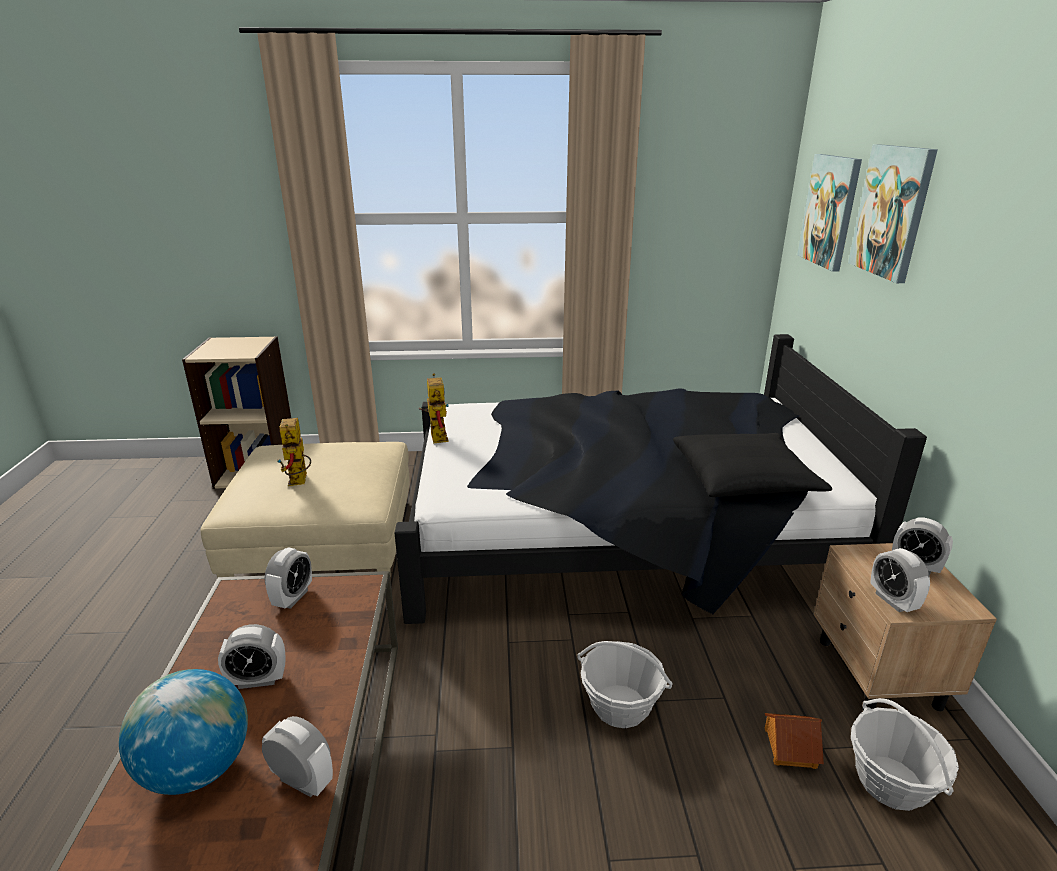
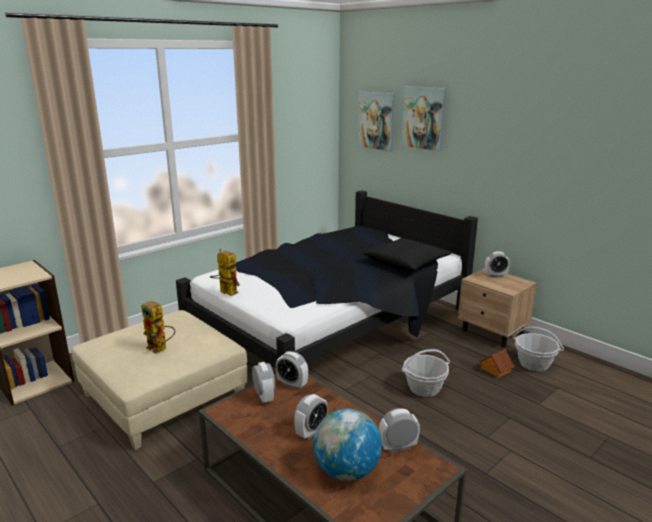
camera: 40 degrees left, 5 degrees down
(893, 601) = (504, 289): alarm clock -> alarm clock (292, 384)

